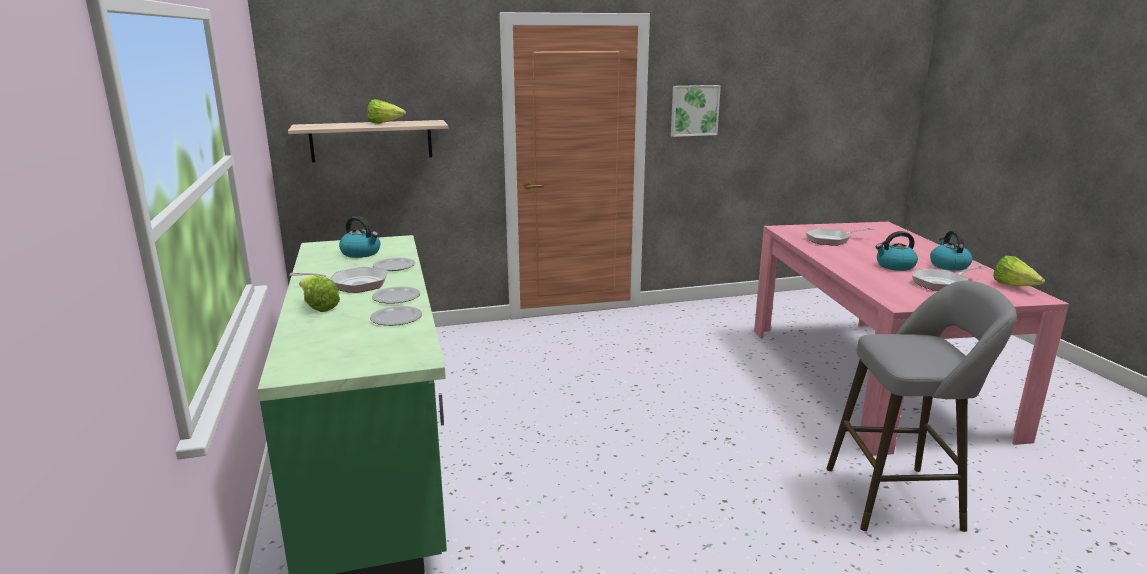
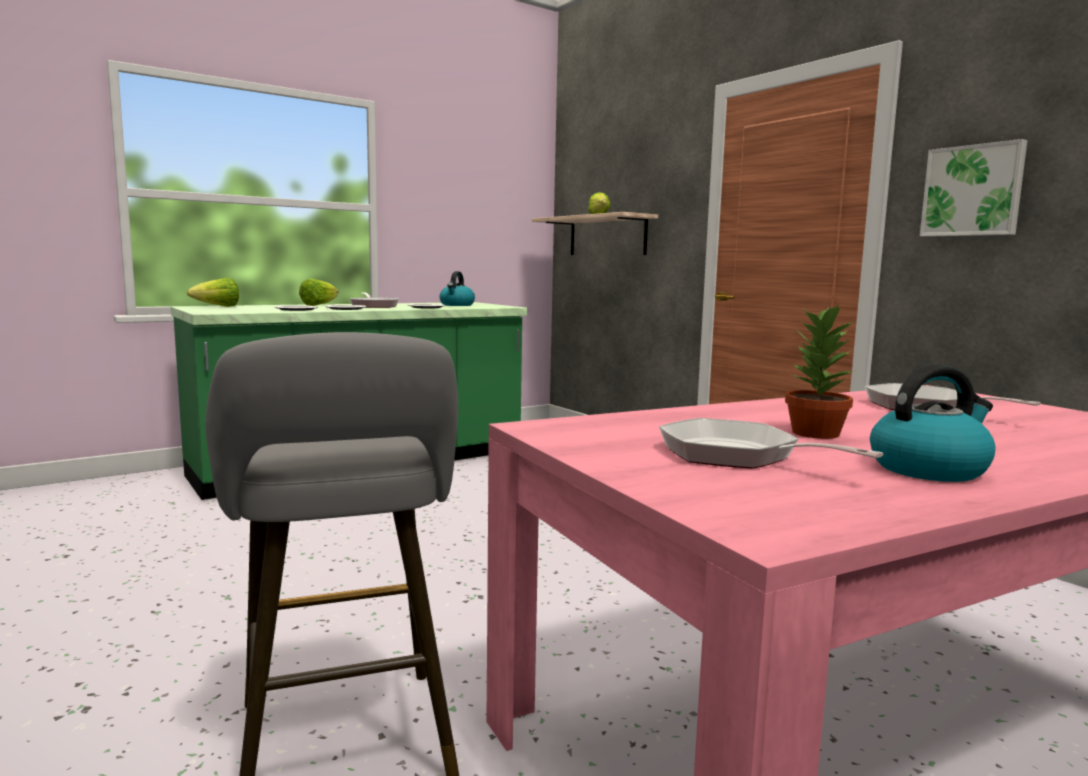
camera: 70 degrees right, 10 degrees down
(894, 266) = (814, 433): kettle -> potted plant
(1014, 286) = (846, 514): lettuce -> lettuce (218, 306)

